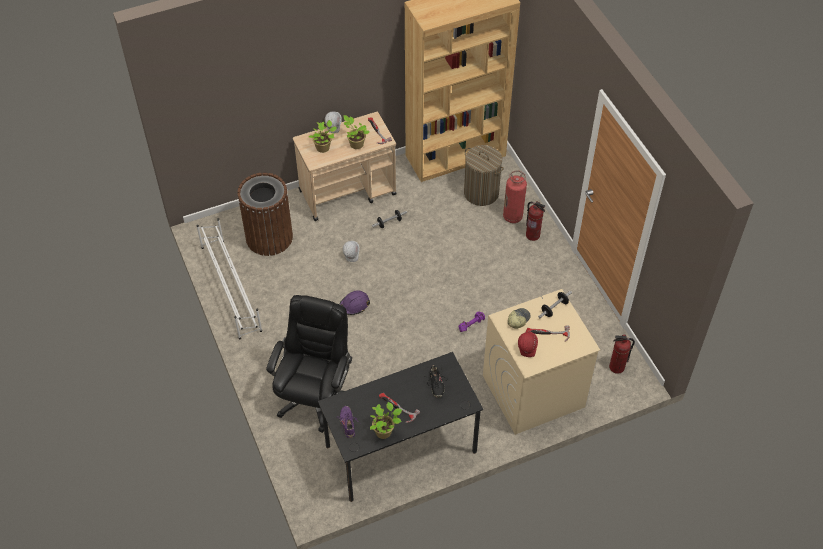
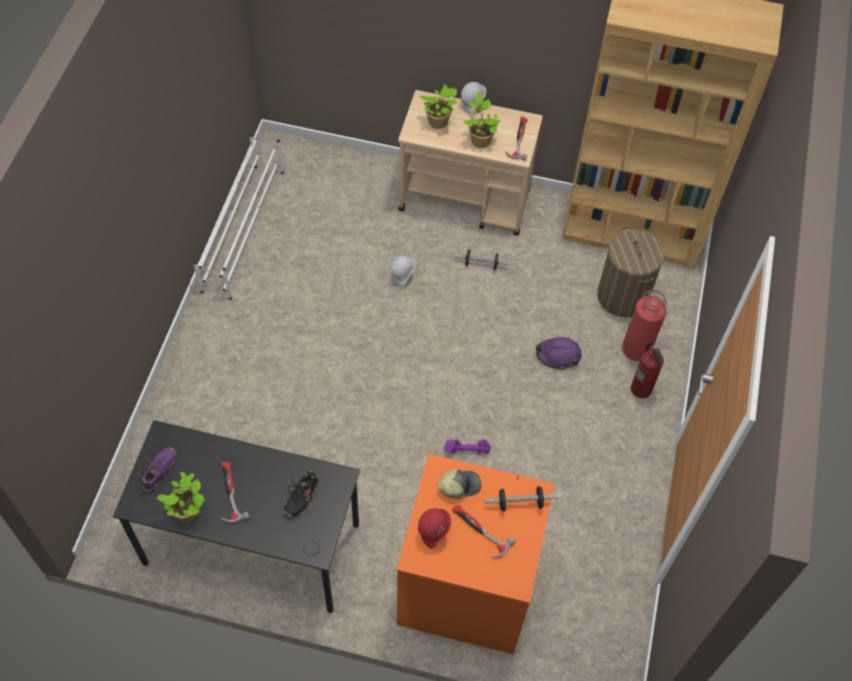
camera: 35 degrees right, 5 degrees up
(269, 237) = (334, 198): brown trash can -> none
(315, 395) = (219, 412): black office chair -> none
(354, 305) = (355, 336): purple hard hat -> purple hard hat (558, 355)
(532, 392) = (466, 587): beige washing machine -> orange washing machine
(616, 367) = (600, 632): fire extinguisher -> none

